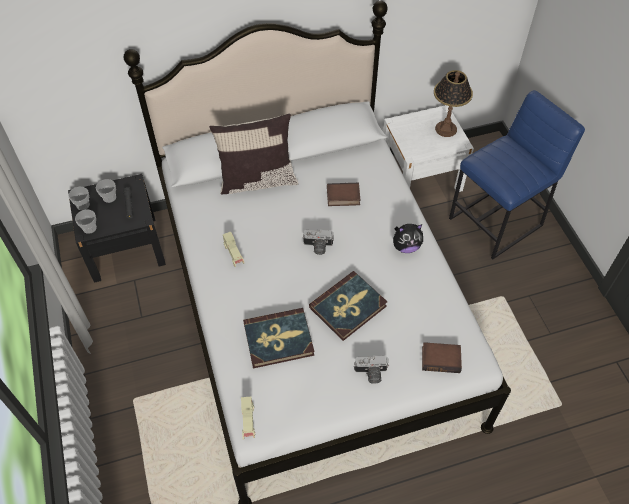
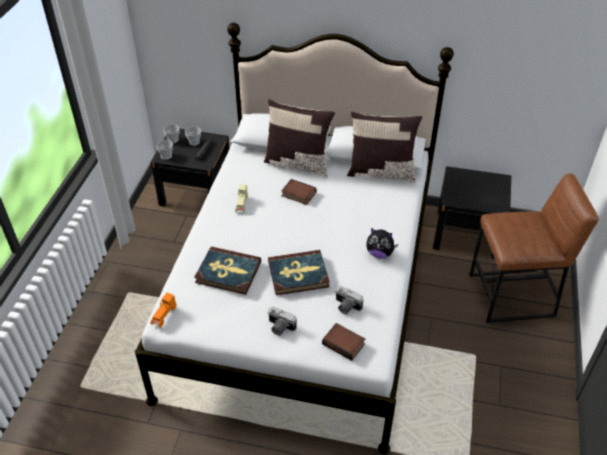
camera: 30 degrees right, 10 degrees down
(248, 422) = (164, 316): beige toy car -> orange toy car
(317, 247) = (308, 224): camera -> camera (346, 306)
(342, 197) = (355, 199): book -> book (298, 194)
(346, 156) = (381, 173): none -> pillow
(420, 176) = (466, 233): white nightstand -> black nightstand
(445, 129) = (495, 192): table lamp -> none
(496, 221) = (513, 295): blue chair -> brown chair

